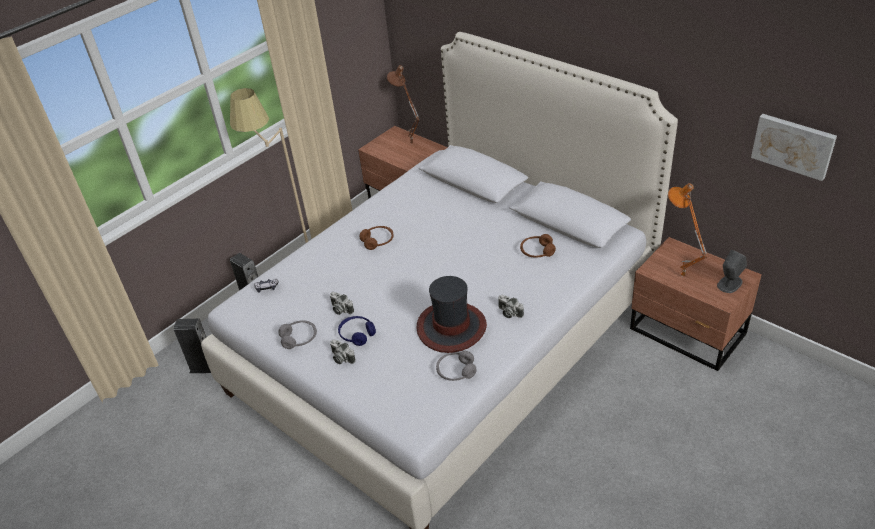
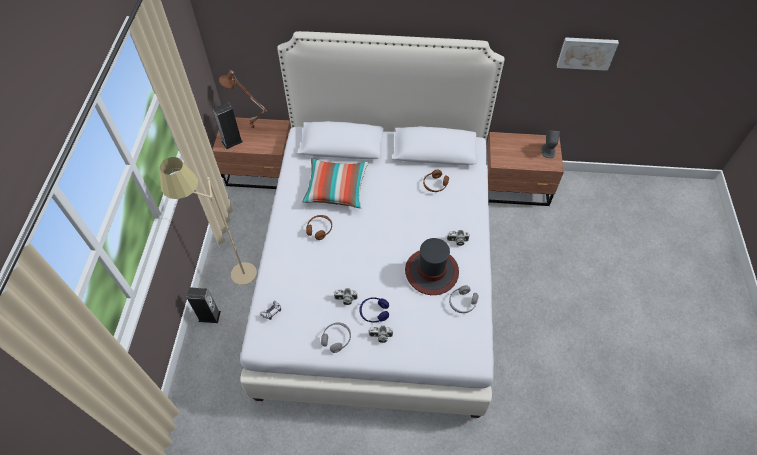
camera: 40 degrees left, 15 degrees up
(203, 366) = (217, 390): speaker -> speaker (232, 141)
(429, 214) = (336, 189): none -> pillow
(680, 277) = (519, 159): orange table lamp -> none

